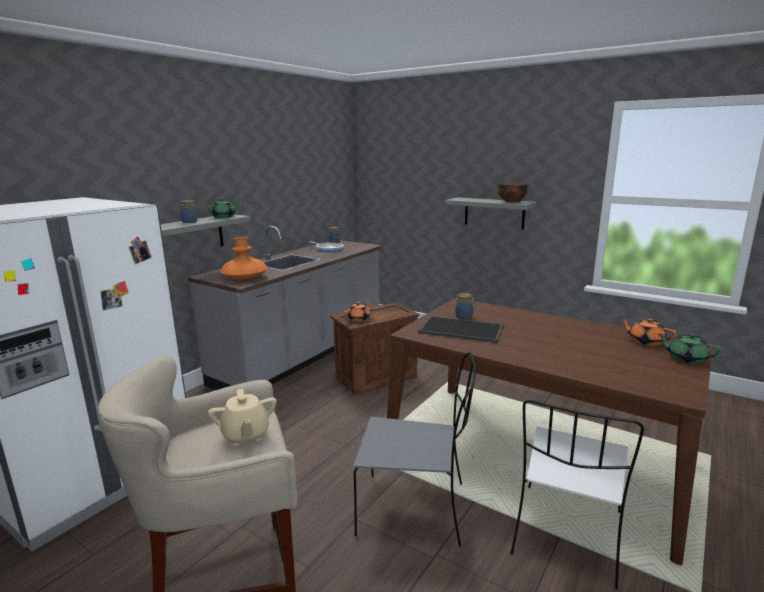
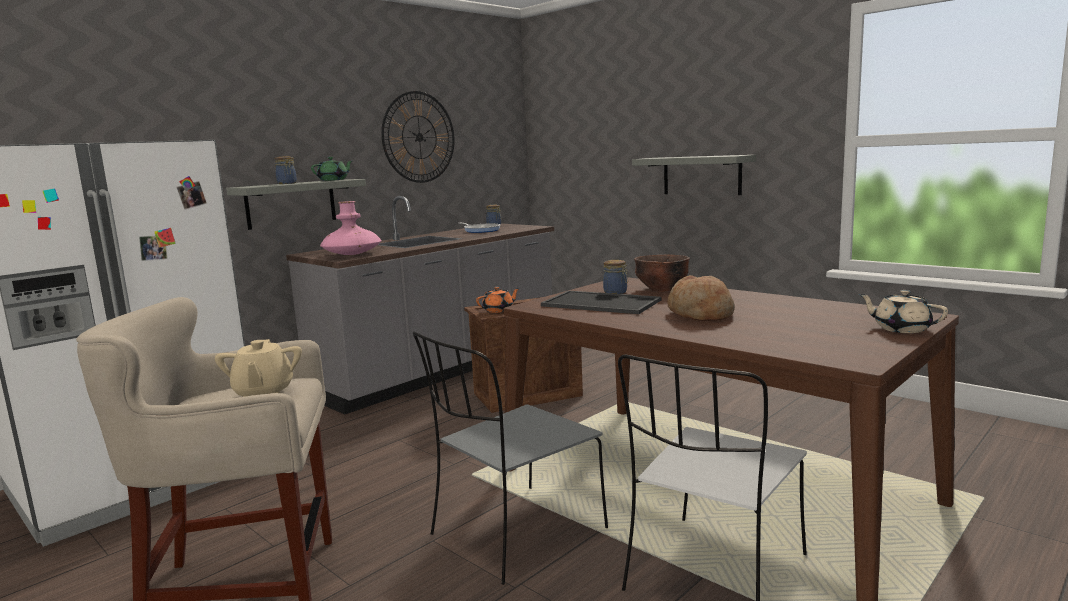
camera: 10 degrees right, 5 degrees down
(245, 278) = (352, 254): orange vase -> pink vase
(282, 177) = (419, 137): none -> wall clock
(415, 508) = (515, 534): grey chair -> grey chair turned 120 degrees clockwise
(511, 201) = (720, 155): brown bowl -> brown bowl (661, 289)
(541, 342) = (700, 314): none -> bread
(645, 341) = (855, 313): orange teapot -> none
(686, 359) = (901, 329): green teapot -> beige teapot

